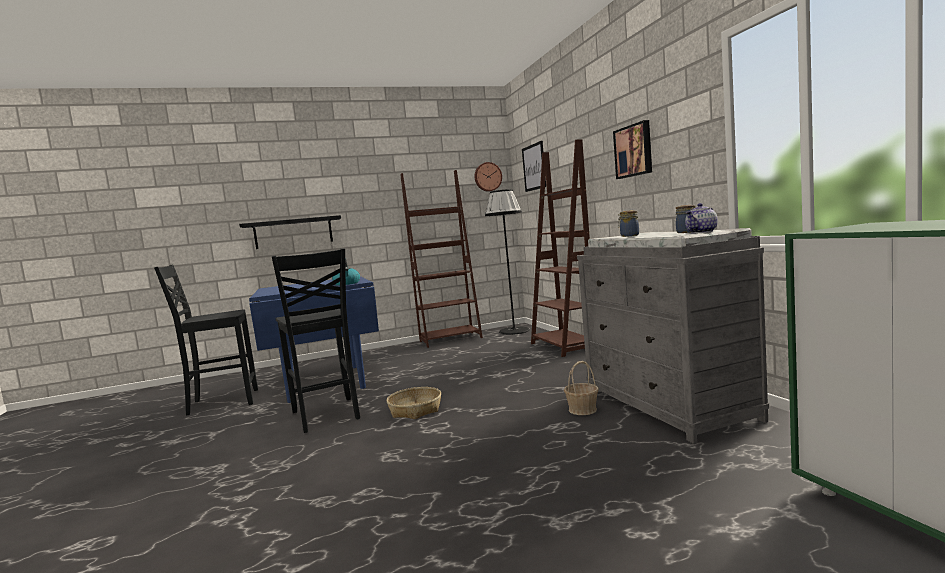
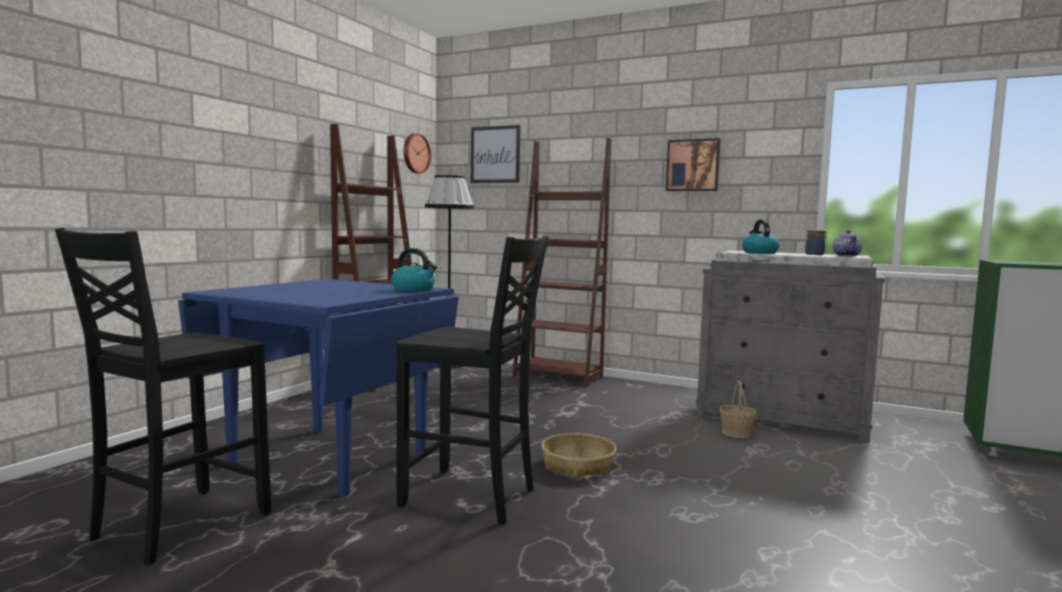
camera: 45 degrees left, 0 degrees up
(293, 232) = (168, 190): black shelf -> none
(629, 236) = (759, 253): jar -> kettle

